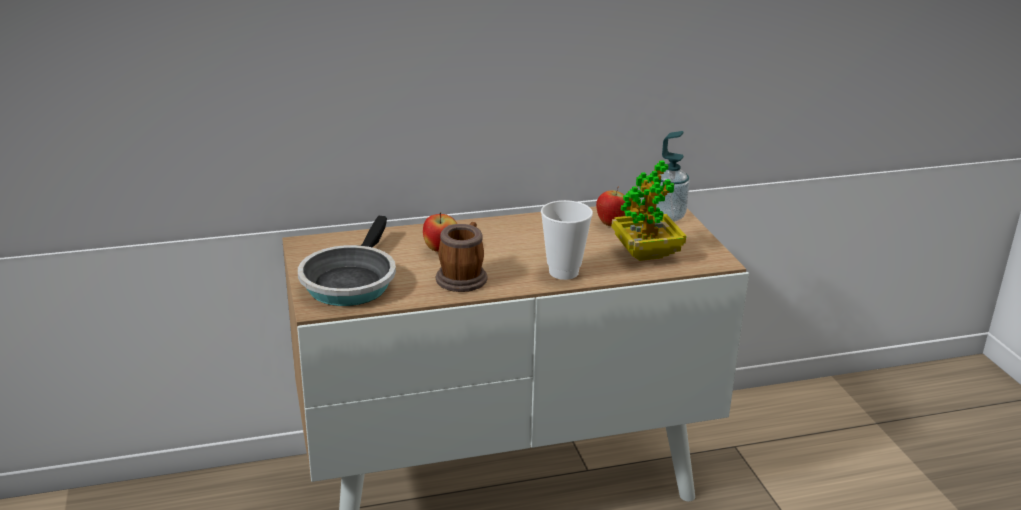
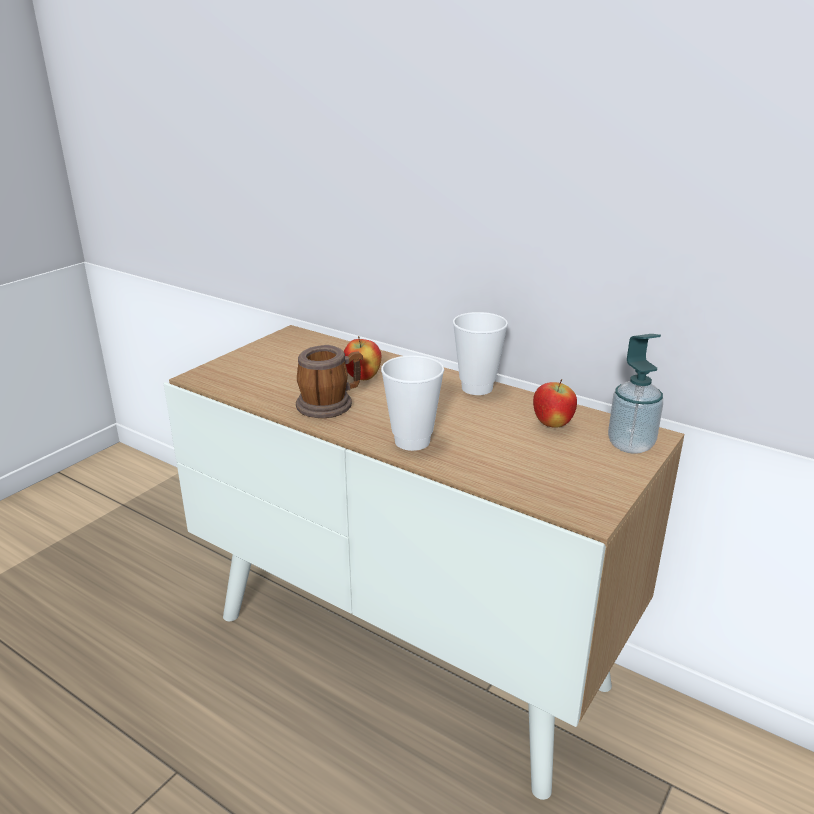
camera: 50 degrees right, 0 degrees up
(350, 281) = (256, 370): frying pan -> none
(526, 222) = (477, 388): none -> cup
(646, 253) = (526, 465): potted plant -> none

